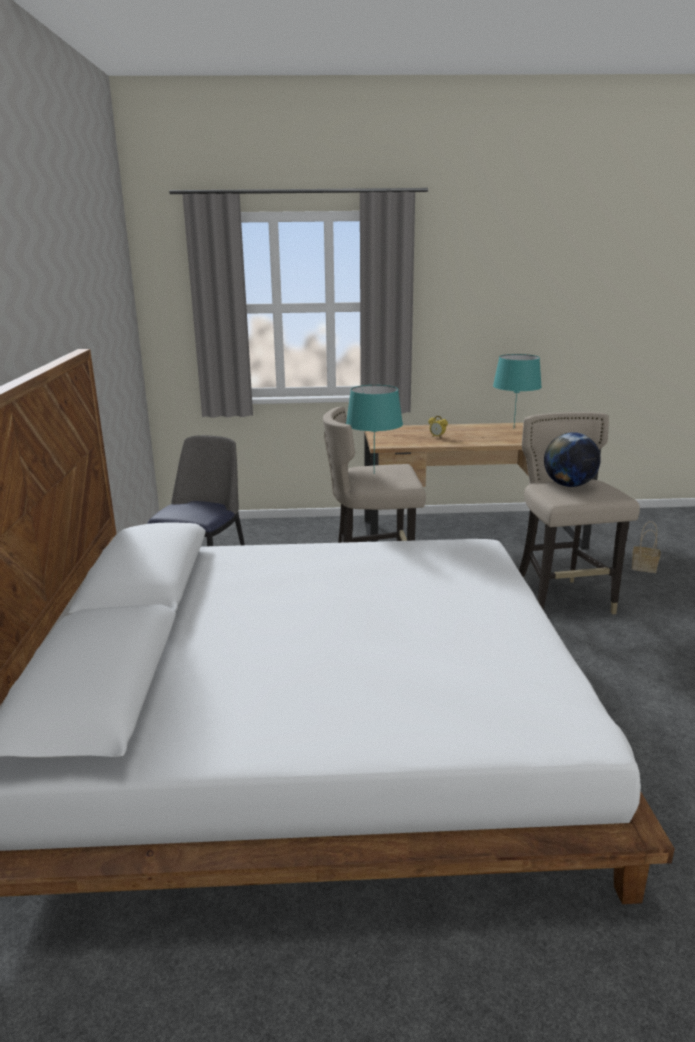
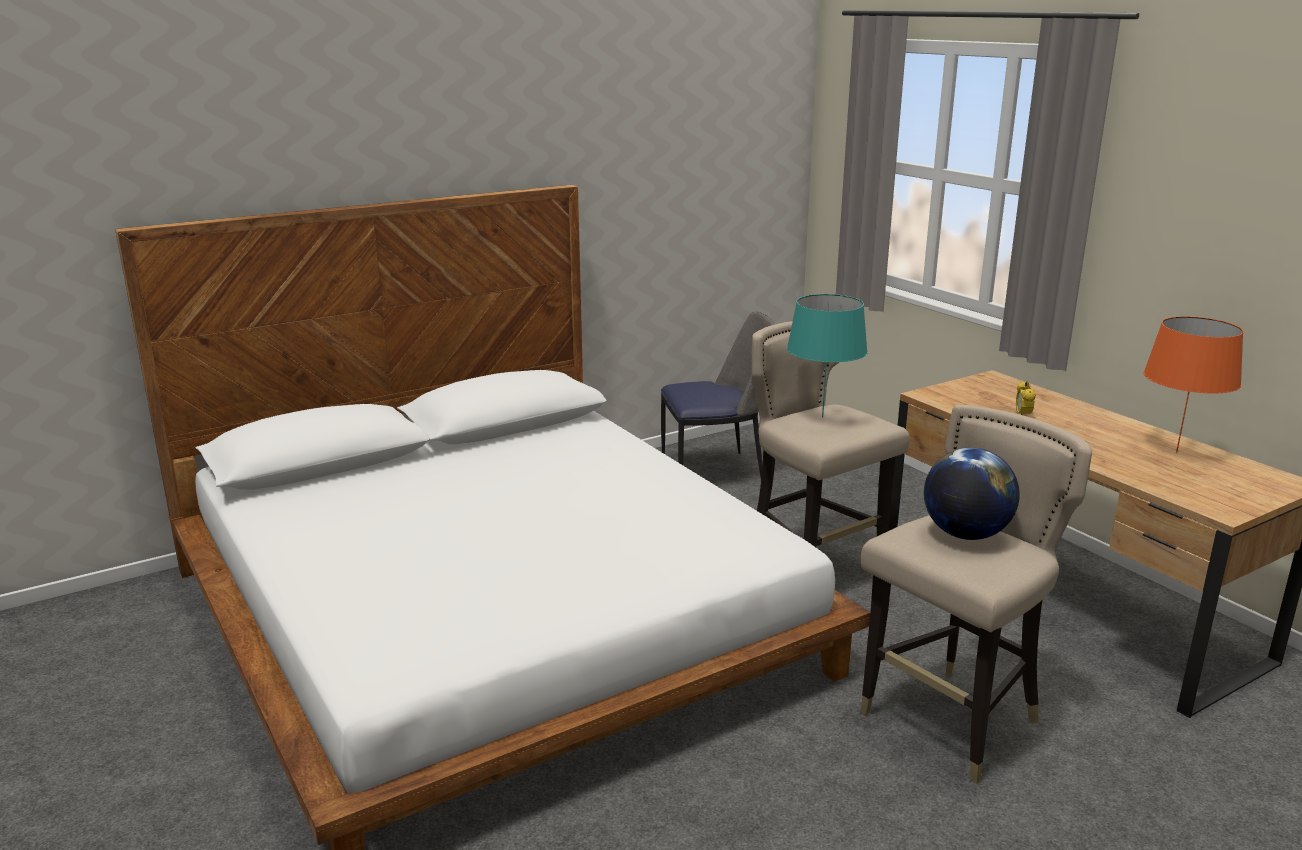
camera: 60 degrees right, 0 degrees up
(513, 428) = (1176, 452): turquoise table lamp -> orange table lamp
(645, 567) = (1207, 794): basket -> none

